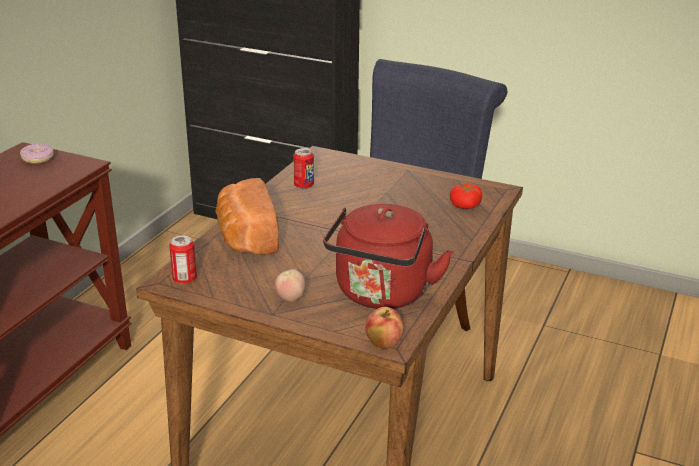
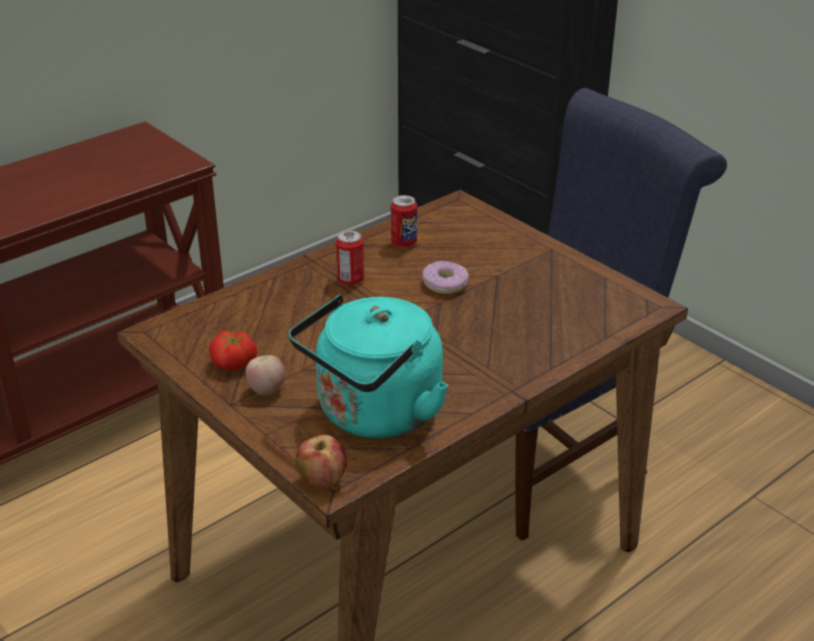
camera: 25 degrees right, 5 degrees up
(38, 158) = (144, 145): donut -> donut (445, 284)
(184, 279) = (173, 334): can -> can (350, 280)
(245, 238) = (280, 298): bread -> none
(382, 295) = (374, 415): red kettle -> turquoise kettle
(465, 206) = (583, 318): tomato -> tomato (234, 364)

